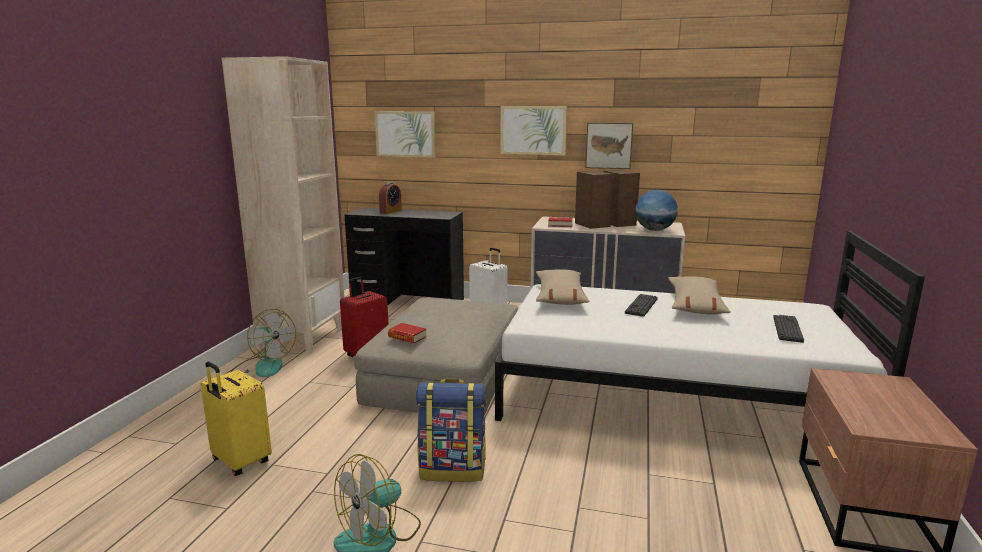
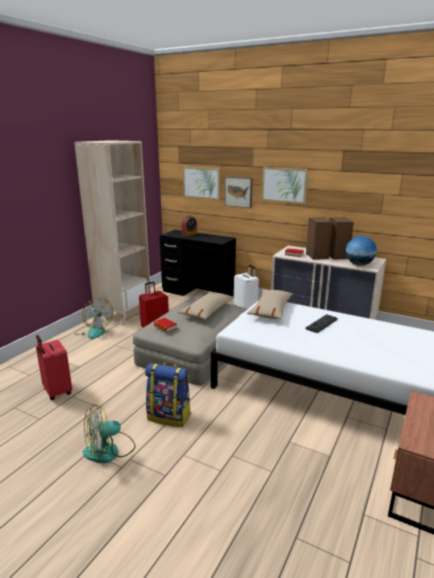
camera: 15 degrees right, 5 degrees up
(240, 462) = (56, 392): yellow suitcase -> red suitcase
(609, 145) = (336, 199): picture -> picture (239, 192)
(695, 305) = (361, 327): beige pillow -> beige pillow (207, 311)
(787, 329) = (414, 356): keyboard -> none

